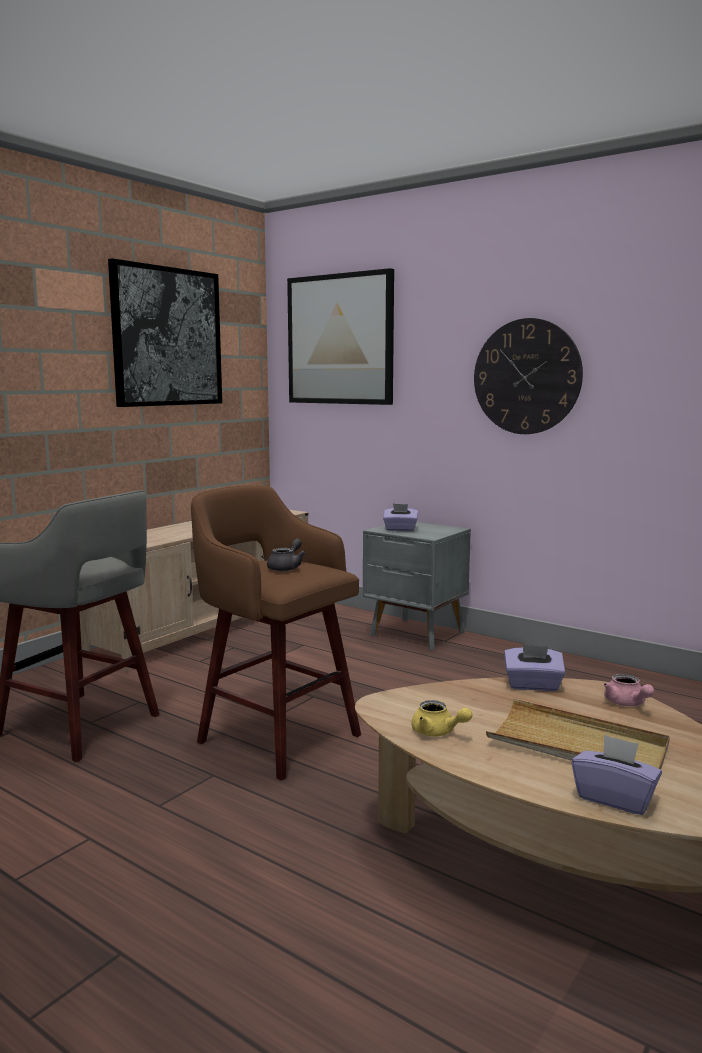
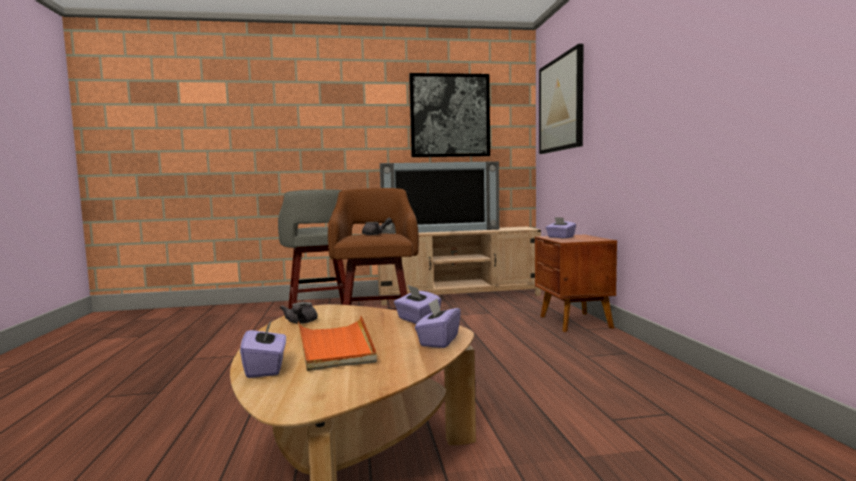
camera: 45 degrees right, 5 degrees down
(182, 530) = (440, 231): none -> television
(417, 634) = (574, 322): grey nightstand -> brown nightstand
(438, 732) = (301, 322): yellow teapot -> grey teapot
(526, 377) = (648, 106): wall clock -> none
(578, 746) = (336, 346): beige tray -> orange tray
(627, 704) = (438, 341): pink teapot -> purple tissue box

